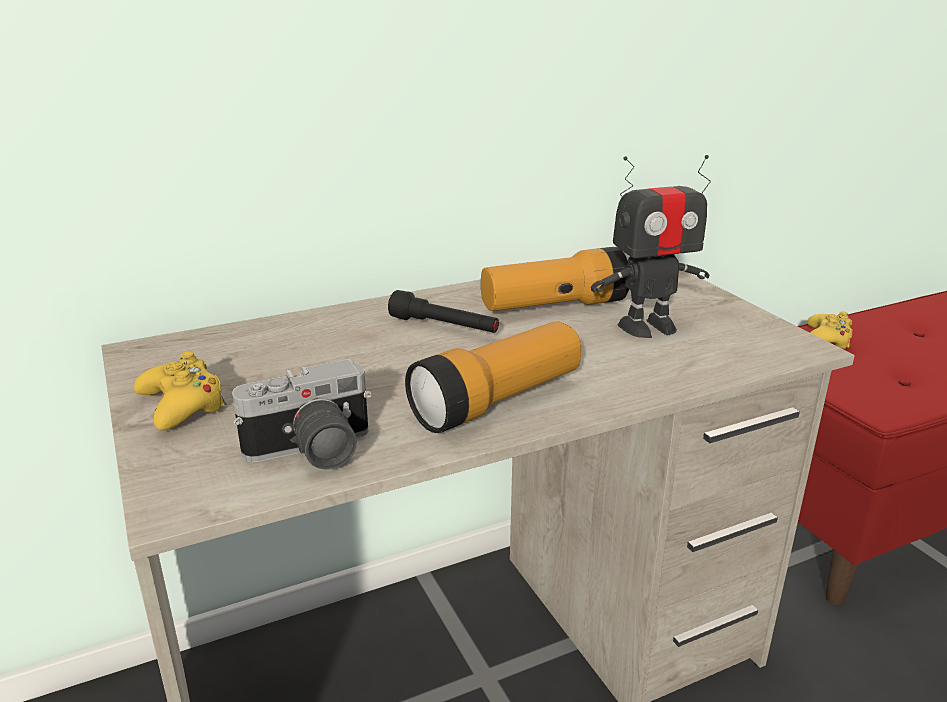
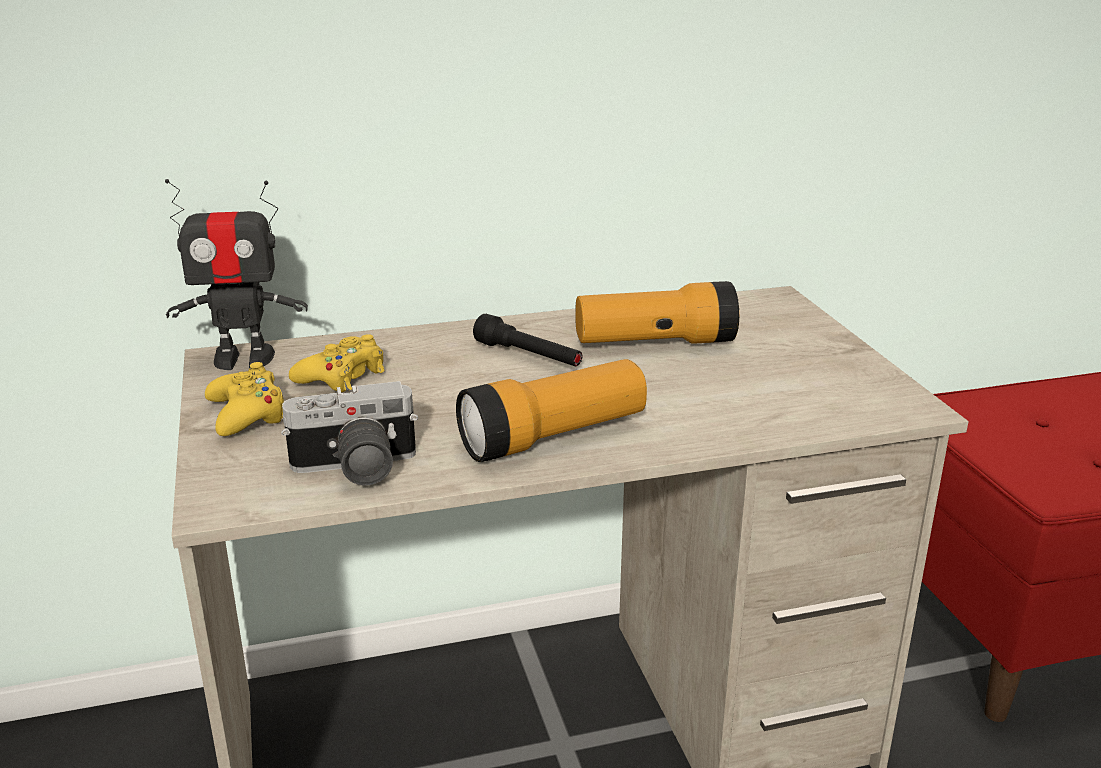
camera: 10 degrees right, 0 degrees up
(647, 327) = (748, 372): toy robot -> toy robot (243, 359)
(827, 339) = (1023, 404): yellow game controller -> yellow game controller (342, 376)

